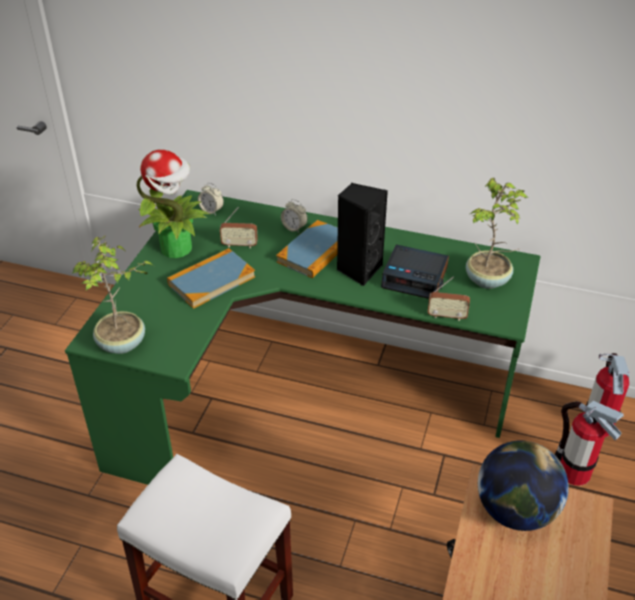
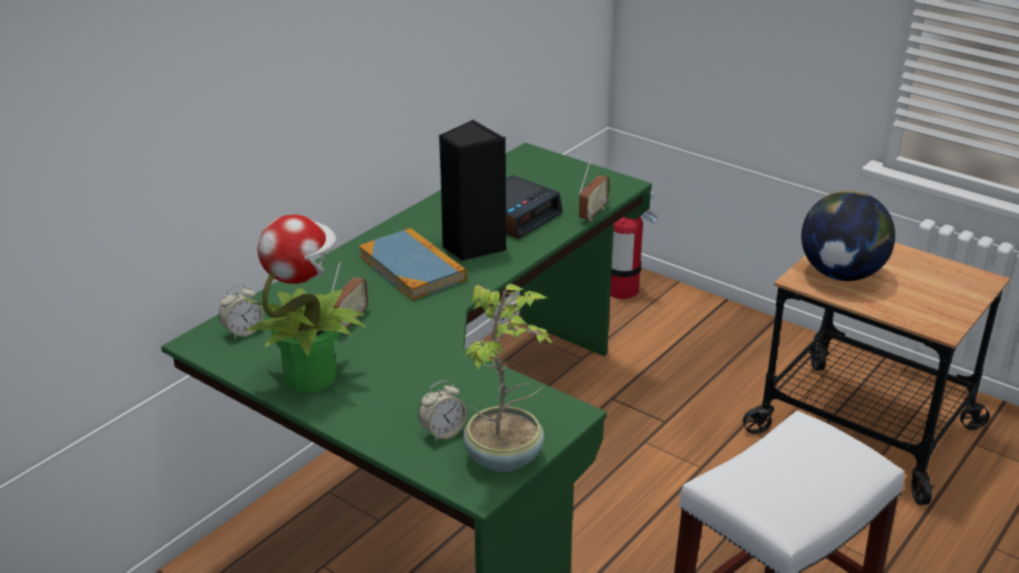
camera: 70 degrees left, 10 degrees down
(211, 280) = (413, 358): book -> none
(294, 228) = (347, 273): alarm clock -> alarm clock (443, 432)
(488, 280) = (548, 177): potted plant -> none
(574, 472) = (674, 323): fire extinguisher -> none

